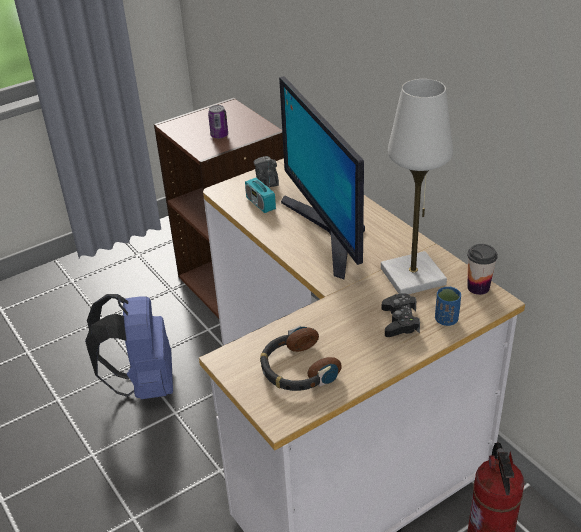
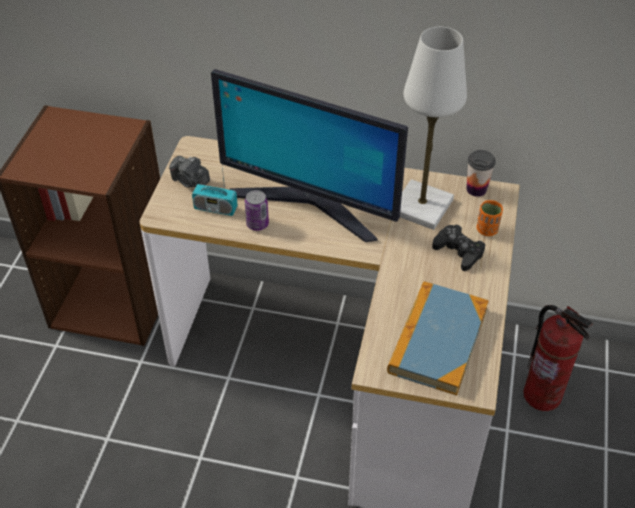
camera: 45 degrees left, 10 degrees up
(144, 384) = (140, 453): blue backpack -> none
(219, 135) = (89, 156): can -> can (257, 224)
(297, 369) = (438, 340): headphones -> book
(446, 320) = (487, 230): blue cup -> orange cup

